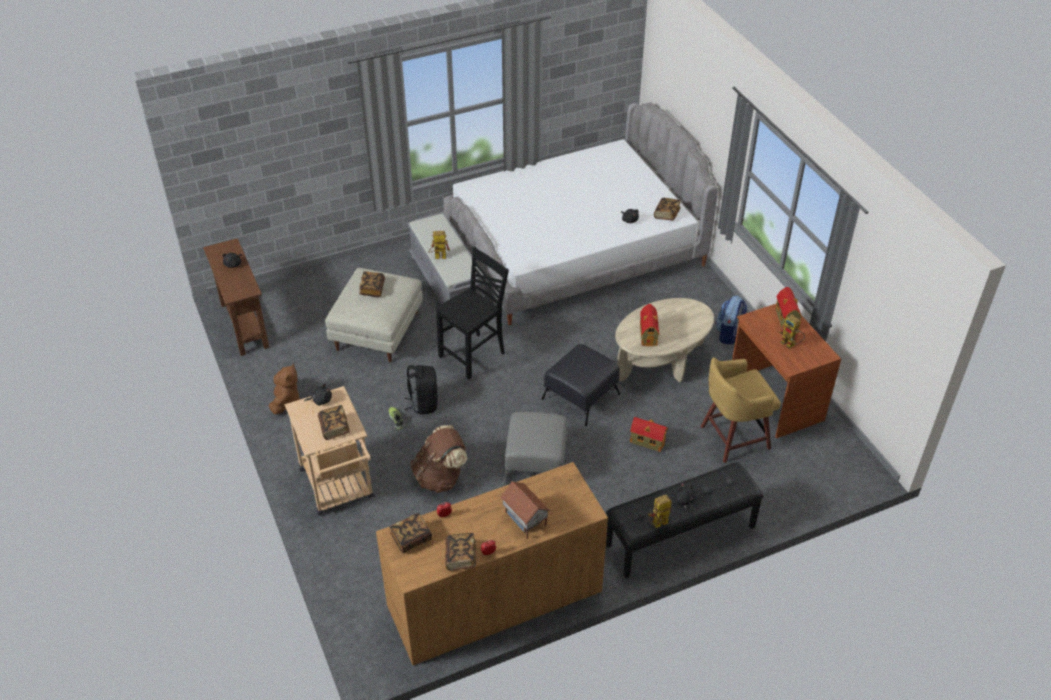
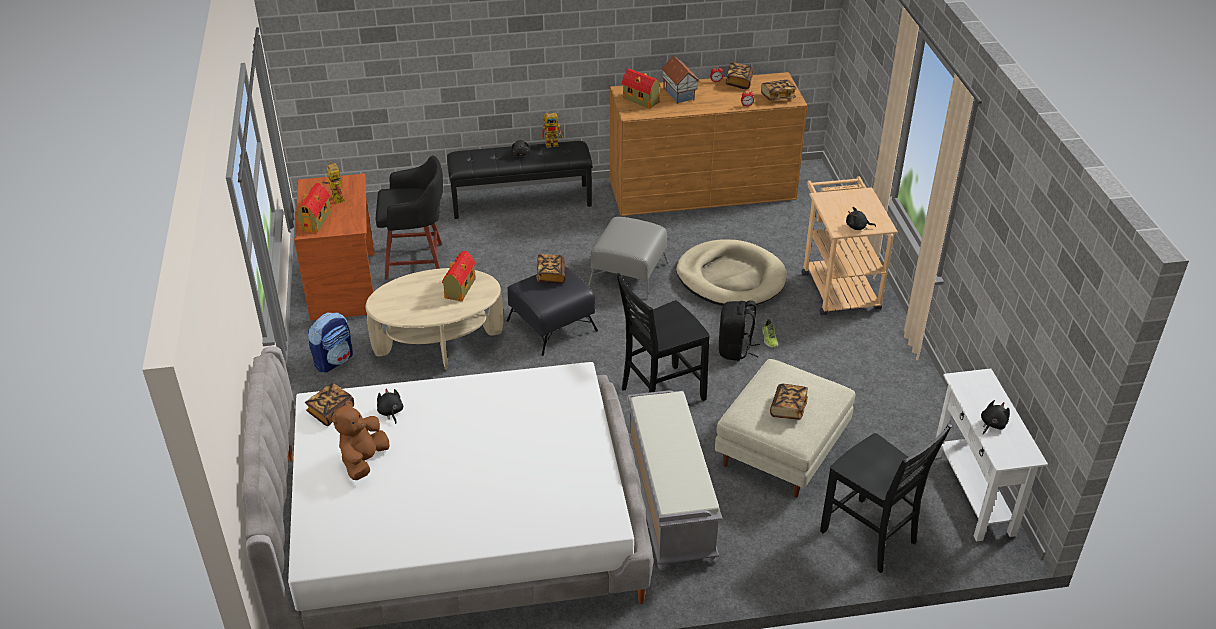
camera: 165 degrees left, 5 degrees down
(244, 325) = (972, 493): brown console table -> white console table
(285, 401) = (902, 381): brown plush toy -> brown plush toy (364, 461)
(316, 287) = (870, 537): none -> black chair
(334, 428) = (842, 202): book -> book (551, 275)
(437, 257) = (687, 434): toy robot -> none
(440, 477) = (730, 278): brown backpack -> beige dog bed
(646, 441) = (505, 273): toy house -> toy house (641, 100)
(732, 438) = (416, 261): yellow stool -> black stool

